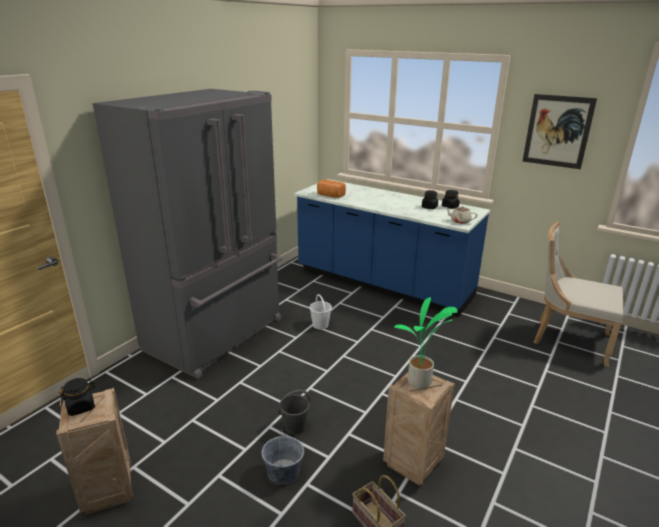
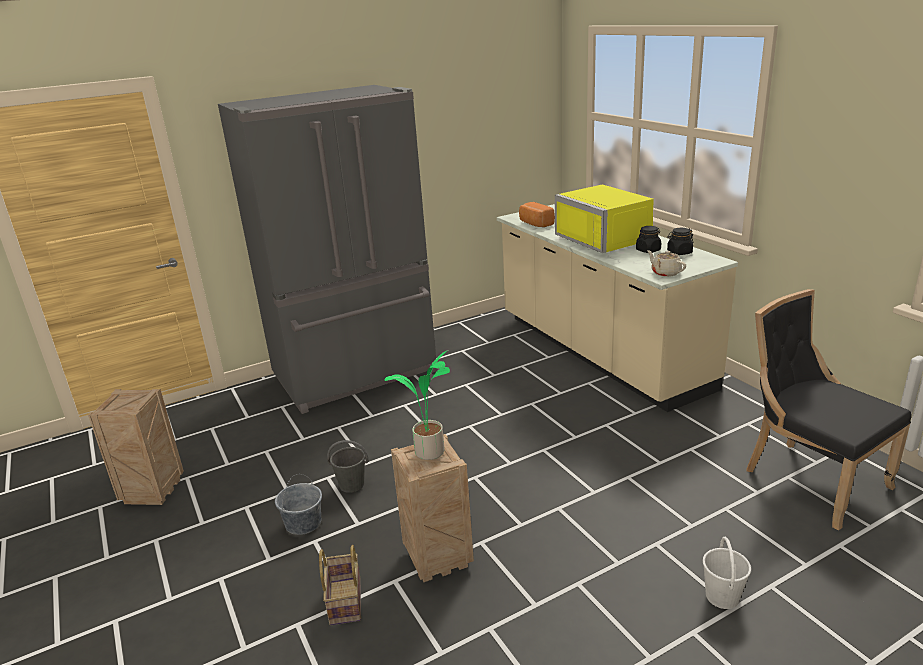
camera: 30 degrees right, 0 degrees up
(81, 407) = (123, 398): black jar -> none
(320, 325) = (475, 387): white bucket -> white bucket (722, 597)
(382, 283) = (599, 352): blue counter -> beige counter
(393, 202) = (607, 238): none -> yellow microwave
(557, 131) = (840, 145): picture -> none
(568, 339) = (809, 478): beige chair -> black chair

